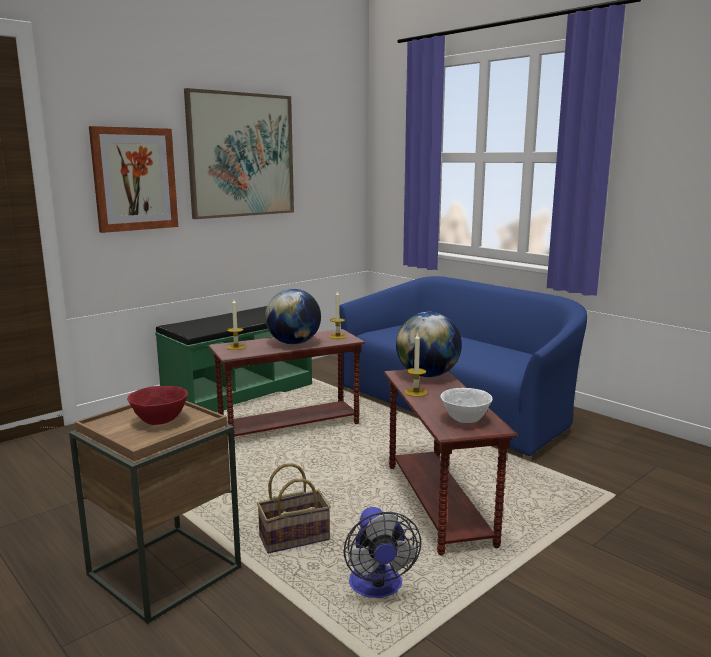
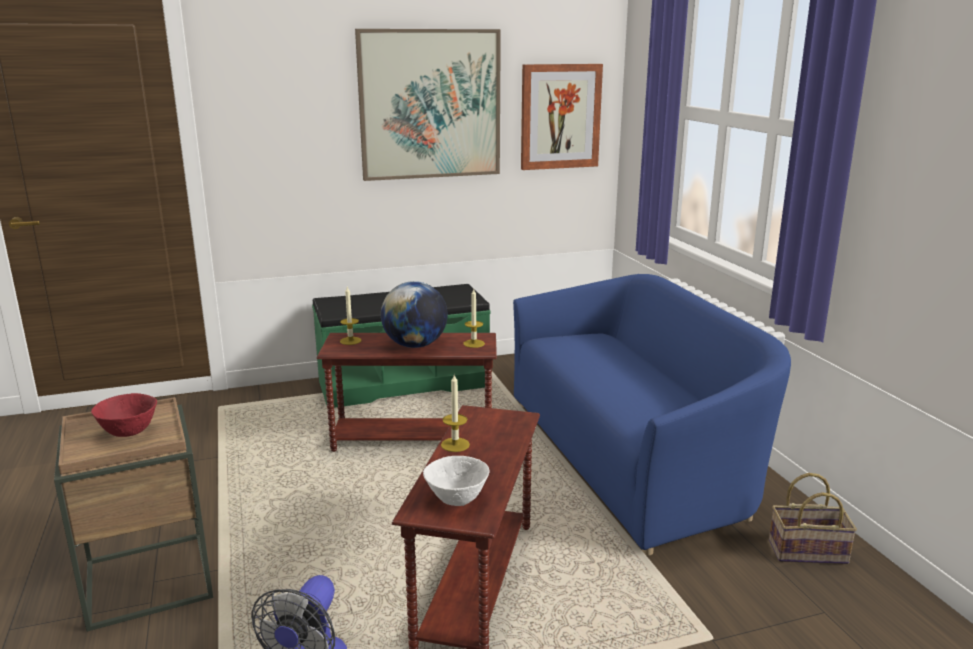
camera: 25 degrees right, 5 degrees up
(134, 179) = (293, 135): picture -> picture (560, 116)
(295, 537) = (292, 579): basket -> basket (809, 551)
(427, 375) = (501, 422): globe -> none

